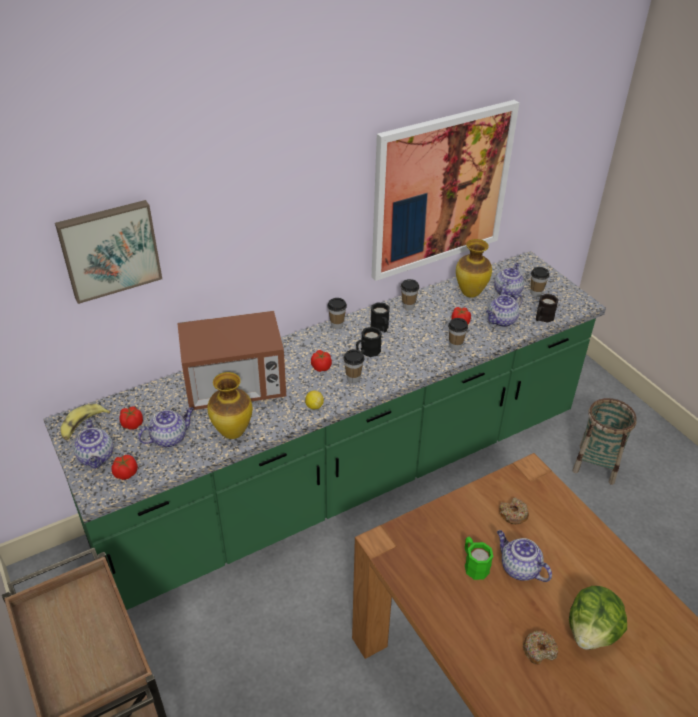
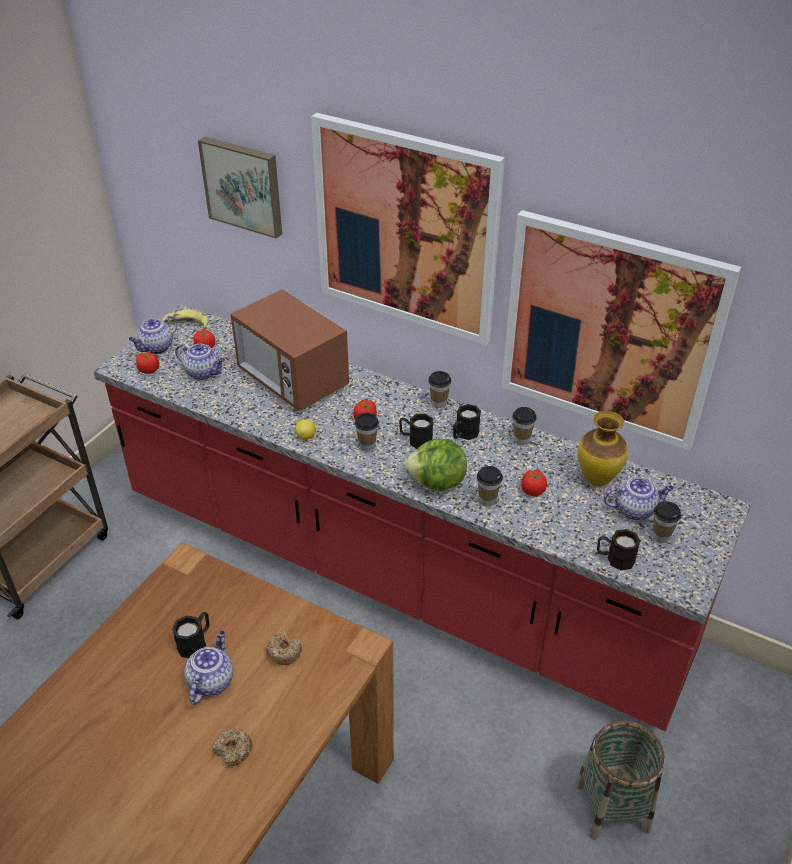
camera: 60 degrees right, 0 degrees up
(232, 433) = (234, 403): vase -> none
(283, 201) = (406, 229): none -> picture
(347, 479) = (396, 573): green counter -> red counter
(474, 564) = (196, 642): green mug -> black mug
(501, 321) = (571, 523): teapot -> none
(539, 650) = (112, 732): donut -> donut (233, 750)
(592, 631) = (157, 773): lettuce -> lettuce (437, 483)

